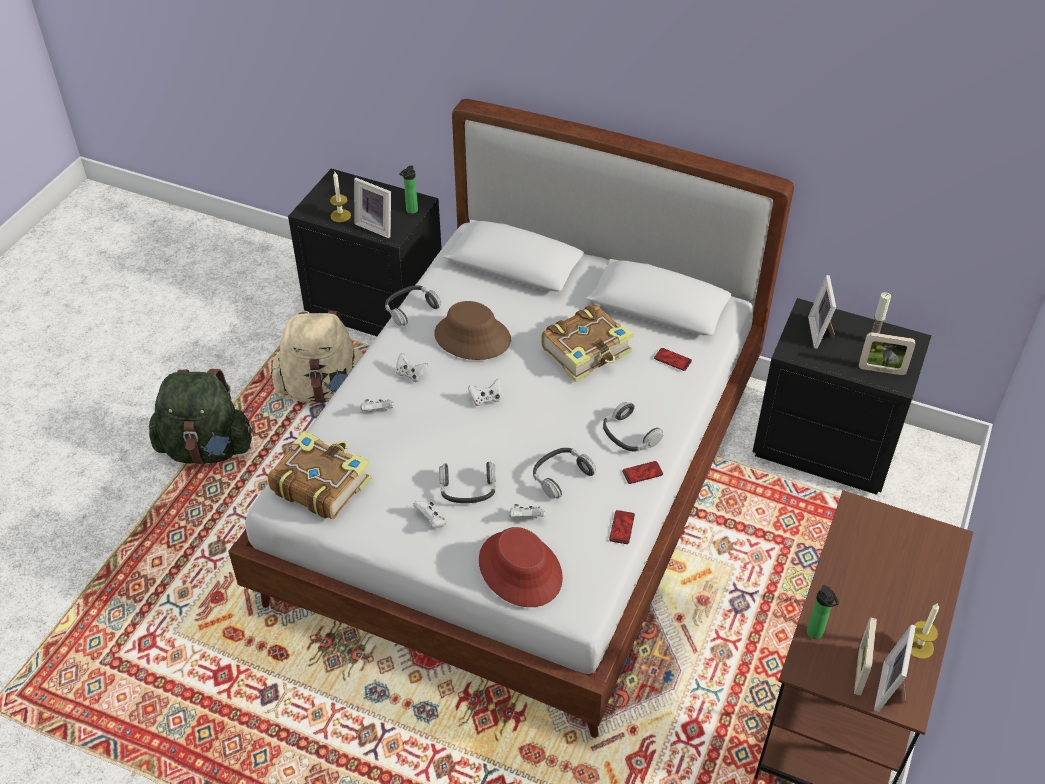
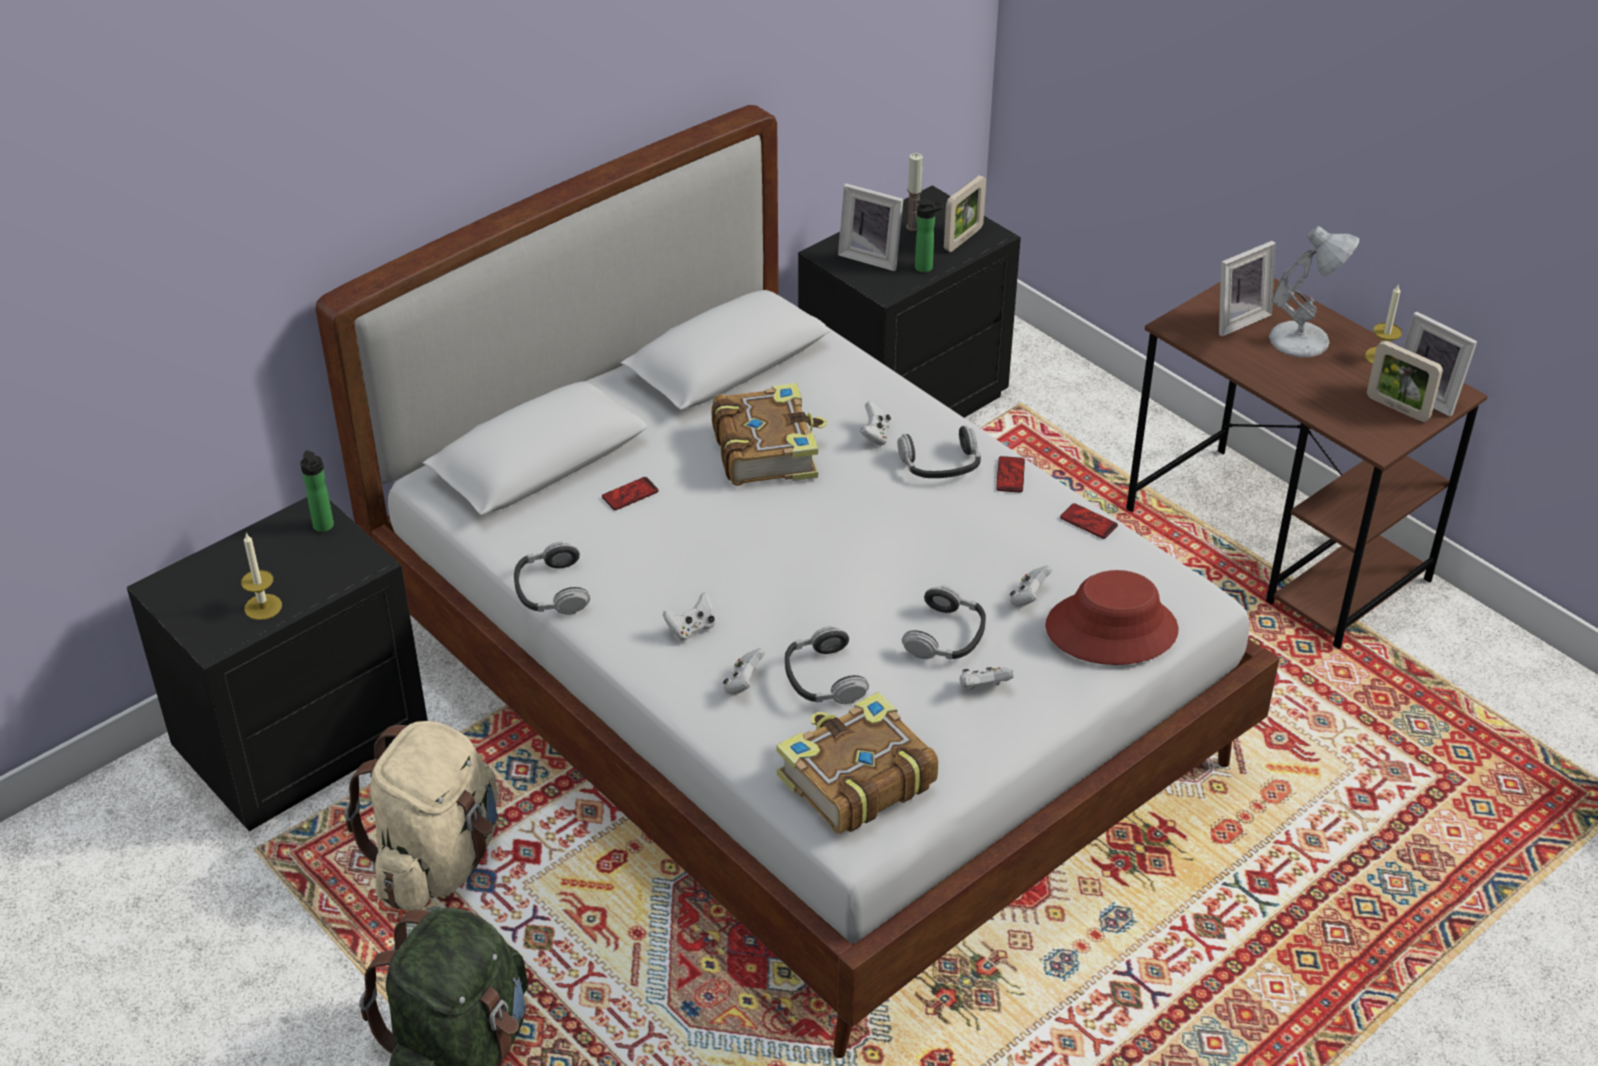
camera: 65 degrees left, 5 degrees down
(377, 226) = (327, 573): picture frame -> picture frame (1236, 319)
(472, 337) = (661, 546): brown hat -> none
(486, 399) = (794, 568): white game controller -> white game controller (875, 435)
(561, 476) = (976, 544): headphones -> headphones (823, 678)
(672, 360) = (836, 384): phone -> phone (630, 494)
(816, 634) = (1337, 419): bottle -> bottle (926, 268)
(900, 589) = (1302, 340): none -> white table lamp

